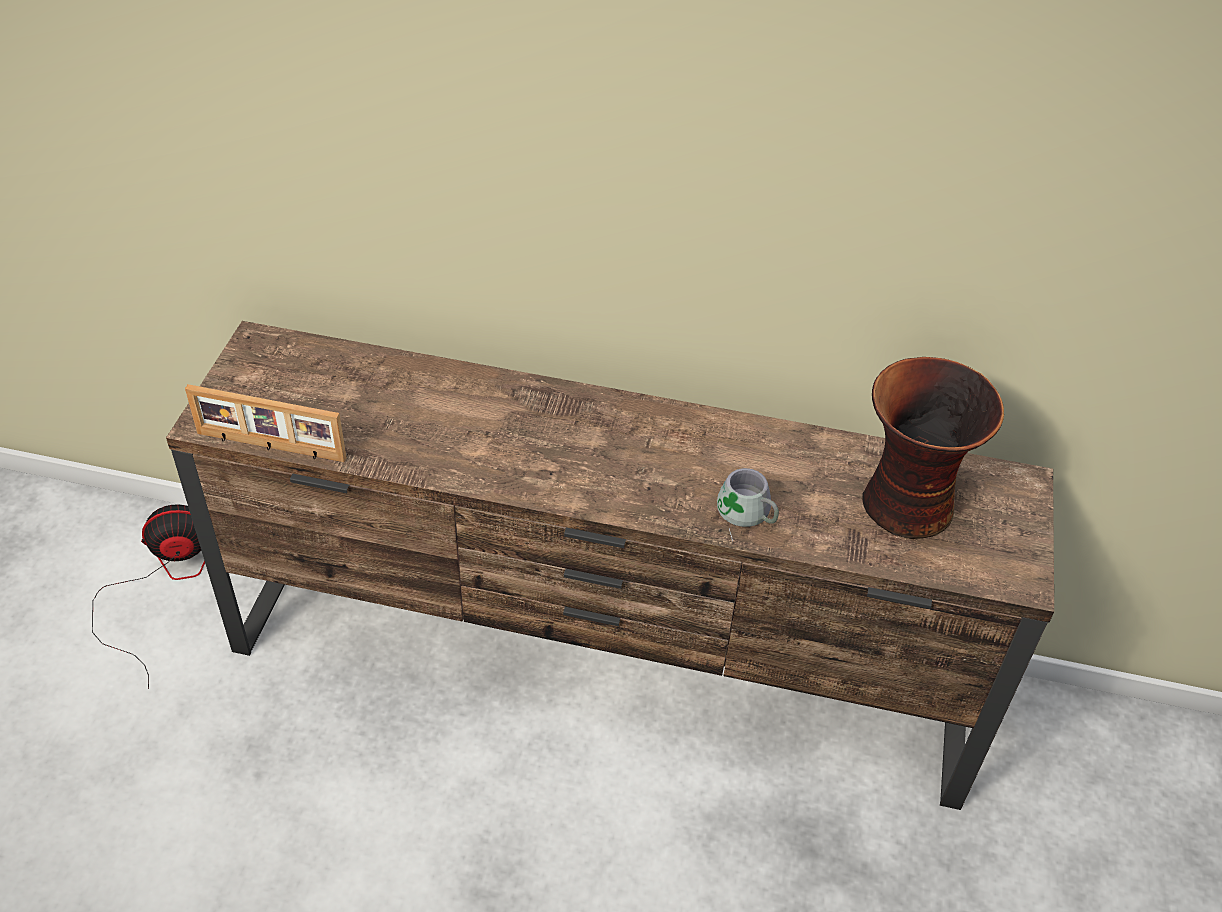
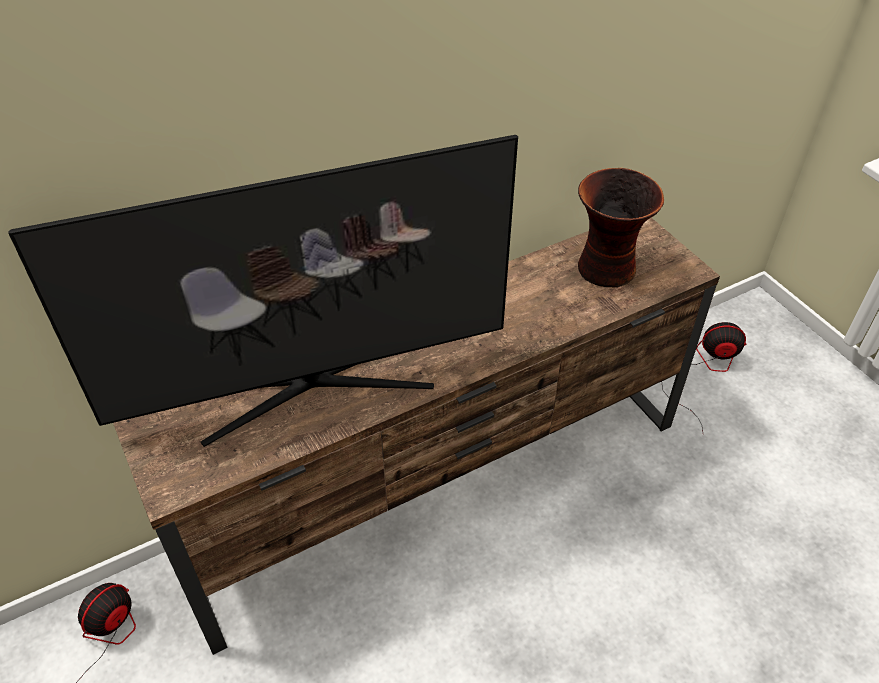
camera: 40 degrees left, 0 degrees up
(270, 447) = (233, 476): picture frame -> none
(431, 416) = (312, 388): none -> television
(744, 516) = (543, 325): grey mug -> none
(1089, 780) = (703, 371): none -> fan

